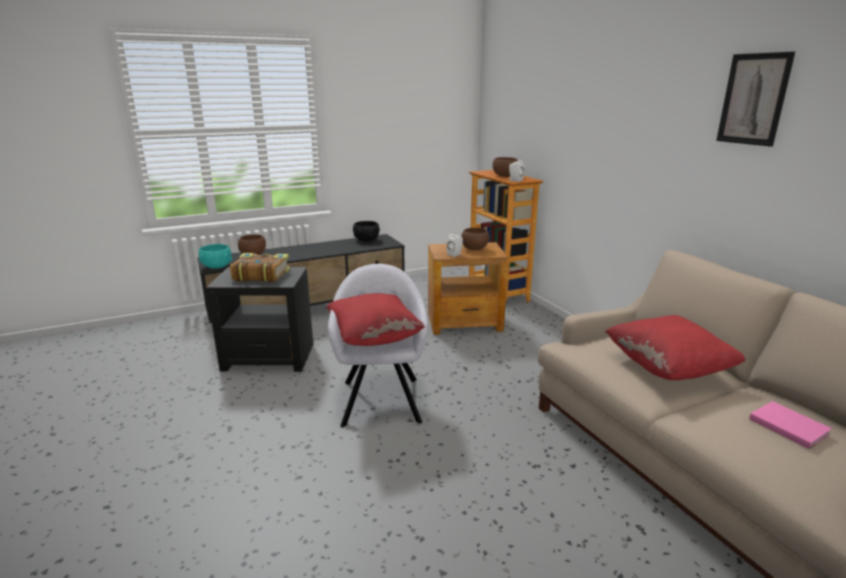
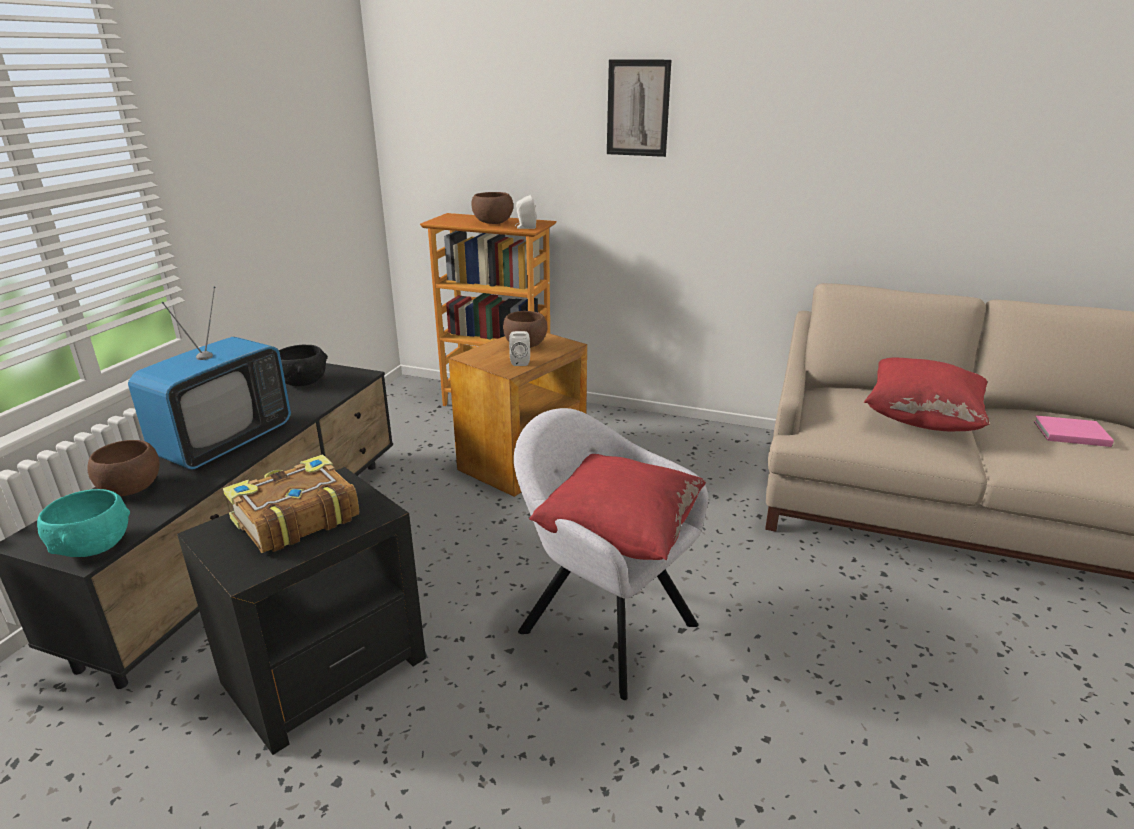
camera: 45 degrees left, 5 degrees up
(302, 251) = (225, 443): none -> television
(753, 99) = (896, 92): picture -> picture (638, 108)

